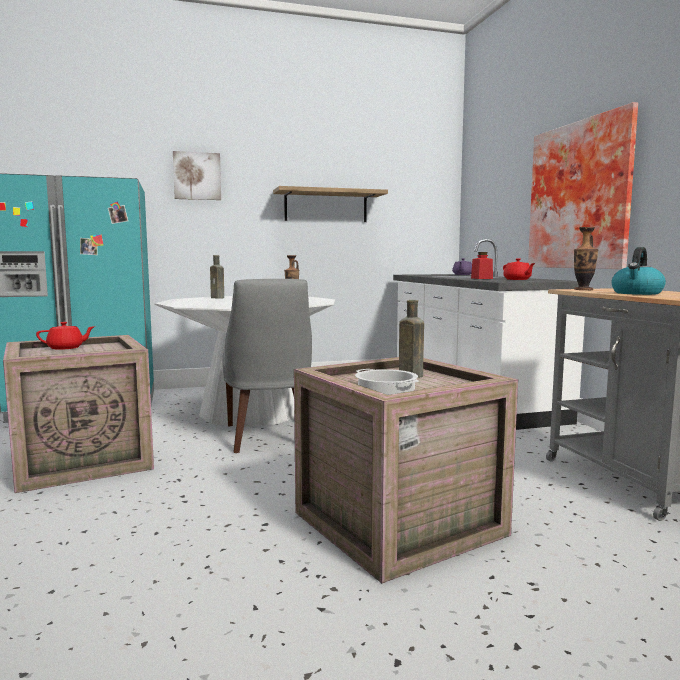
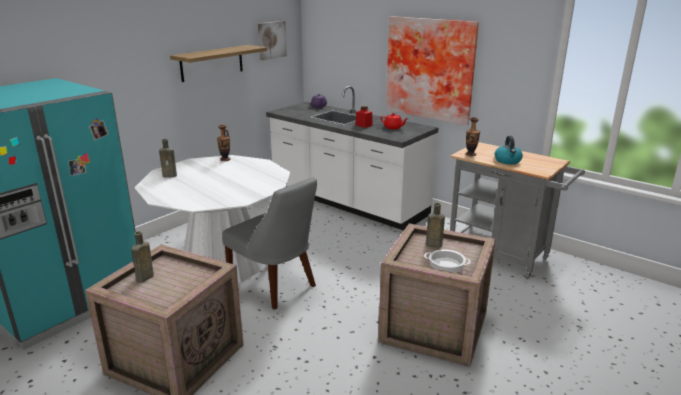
camera: 35 degrees left, 15 degrees up
(66, 348) = (144, 278): red teapot -> brown bottle
(197, 176) = (102, 53): picture -> picture (271, 40)

